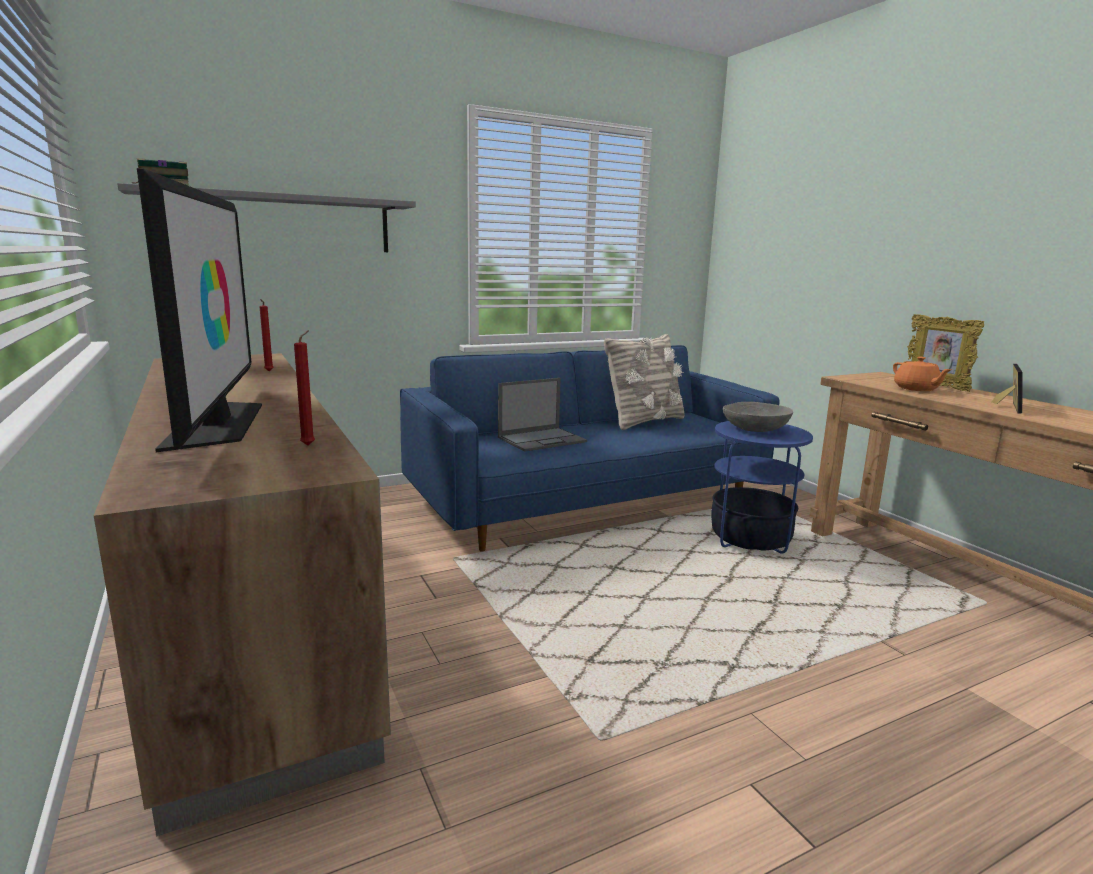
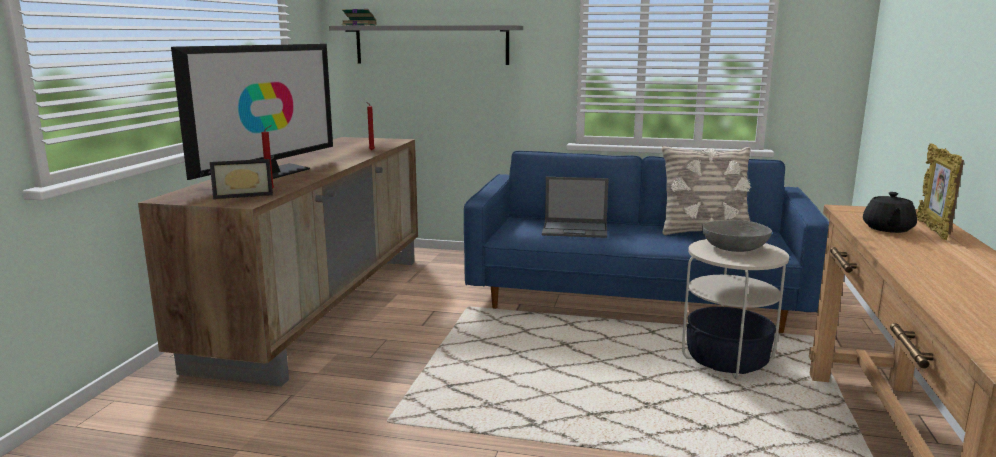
camera: 40 degrees right, 0 degrees up
(750, 540) = (727, 362): blue side table -> beige side table
(916, 389) = (887, 229): orange teapot -> black teapot
(1004, 406) = (924, 258): picture frame -> picture frame (243, 195)

